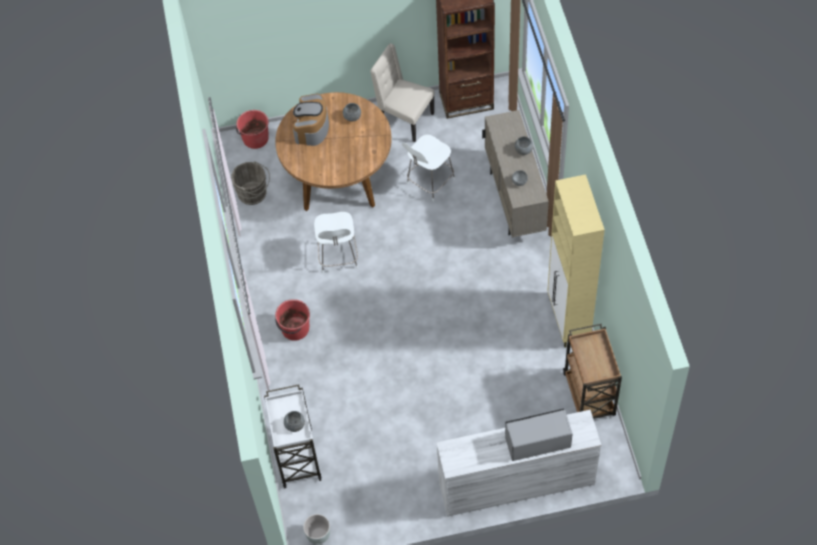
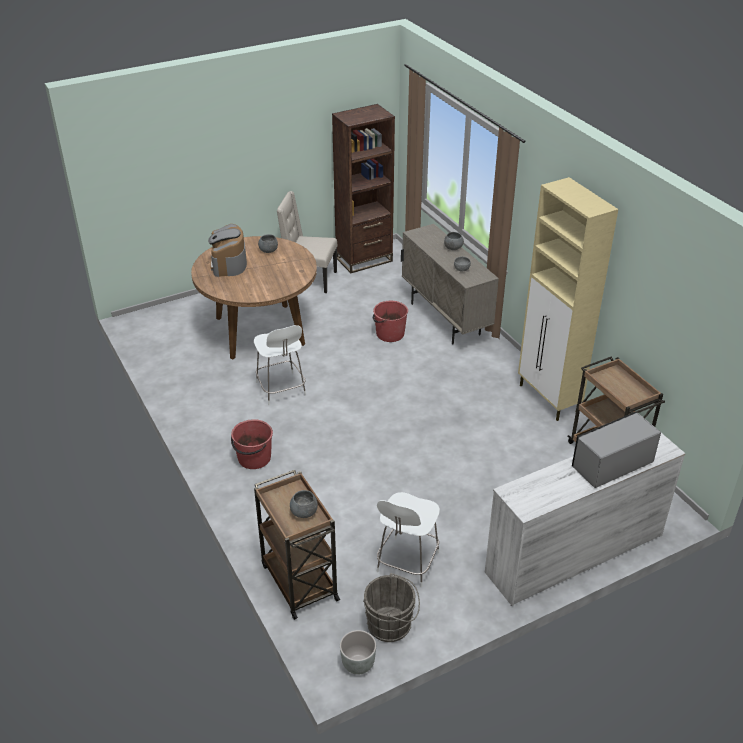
camera: 20 degrees left, 20 degrees down
(254, 194) = (171, 355): grey bucket -> grey bucket (392, 625)
(255, 138) = (160, 314): red bucket -> red bucket (389, 334)
(297, 455) = (299, 581): white cart -> brown cart
(429, 182) = (354, 319): white chair -> white chair (407, 564)

